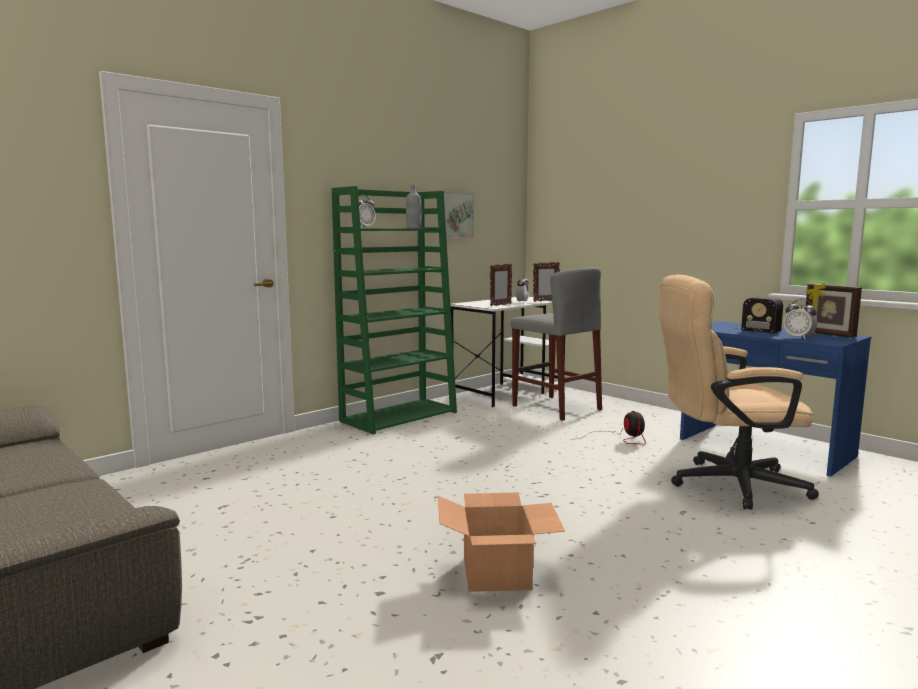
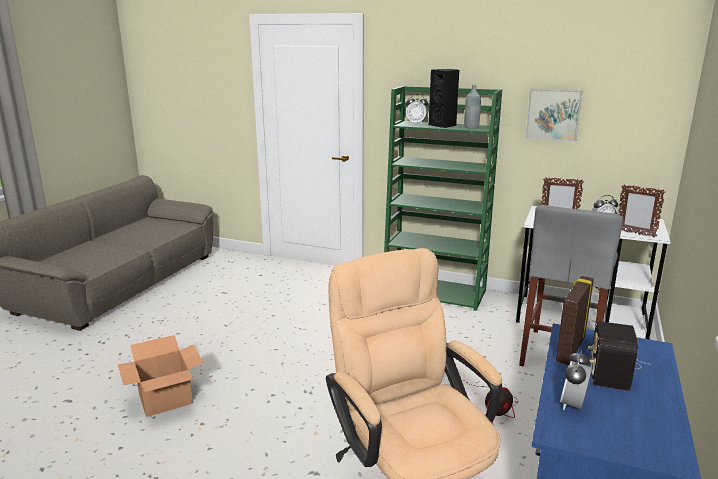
camera: 65 degrees right, 10 degrees up
(391, 228) = (443, 125): none -> black speaker
(828, 335) = (645, 434): picture frame -> picture frame (569, 349)

